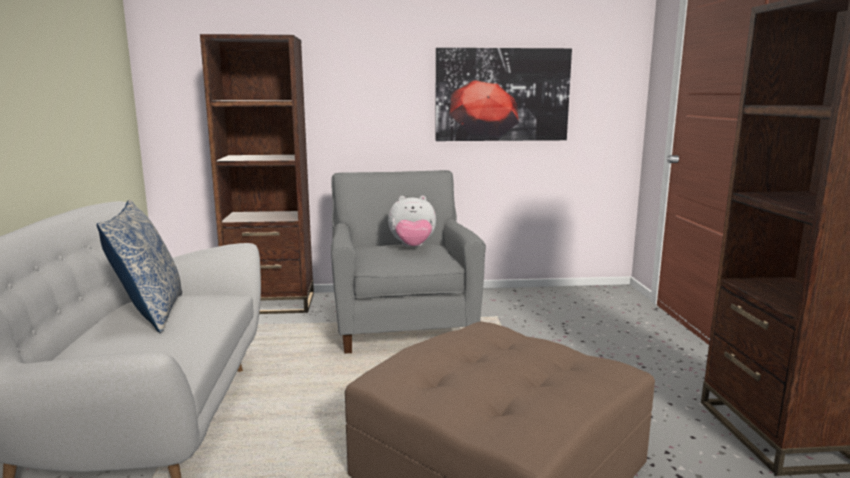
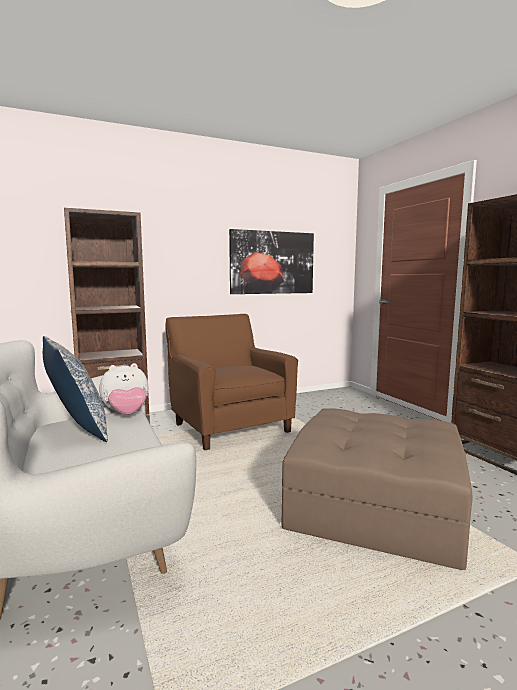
camera: 20 degrees left, 5 degrees down
(401, 324) = (228, 426): grey armchair -> brown armchair
(412, 247) = (239, 367): plush toy -> plush toy (126, 414)

